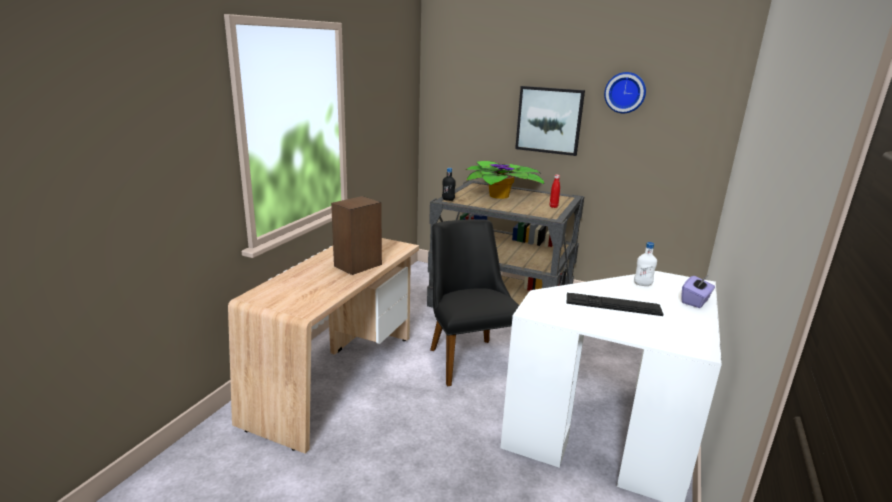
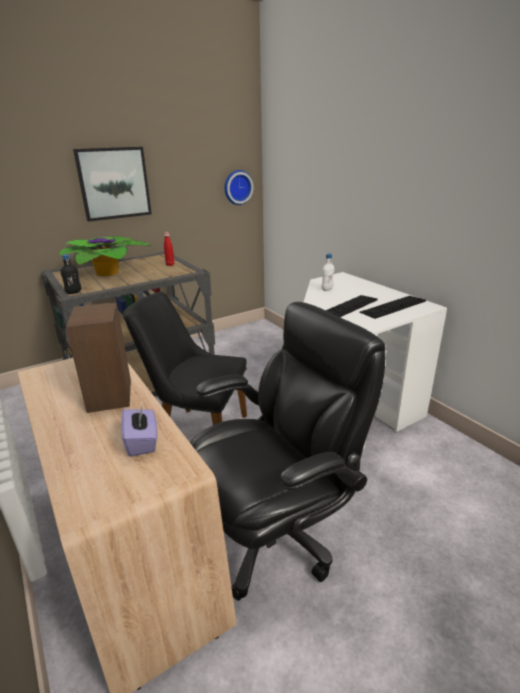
camera: 55 degrees left, 5 degrees up
(399, 443) = (275, 531): none -> black office chair
(625, 92) = (177, 145): wall clock -> wall clock (237, 187)
(659, 328) = (393, 306): none -> keyboard
(695, 301) = (365, 285): purple tissue box -> purple tissue box (142, 442)

